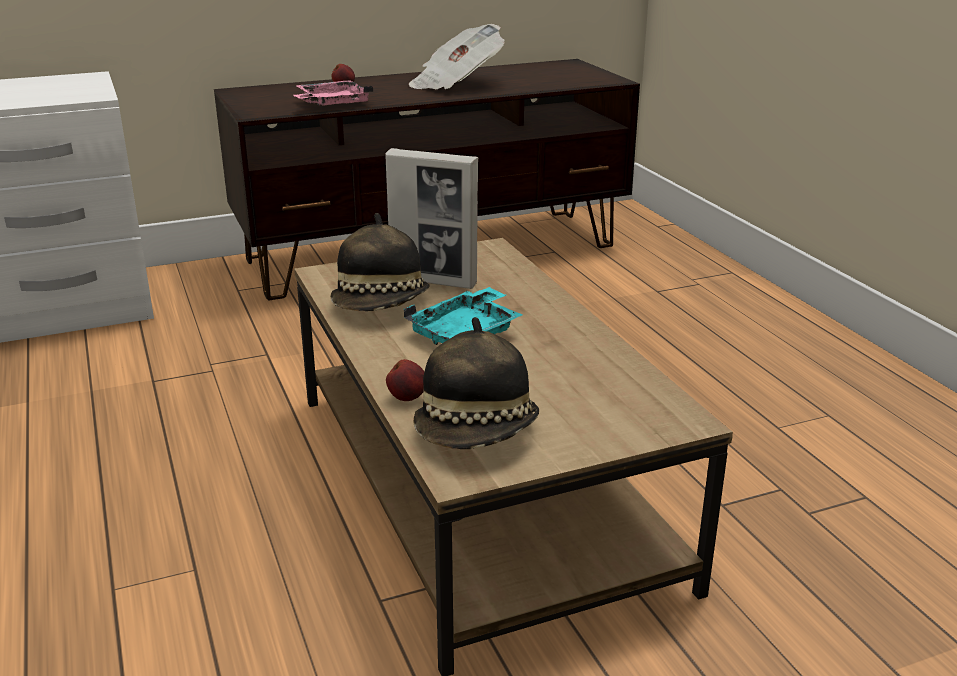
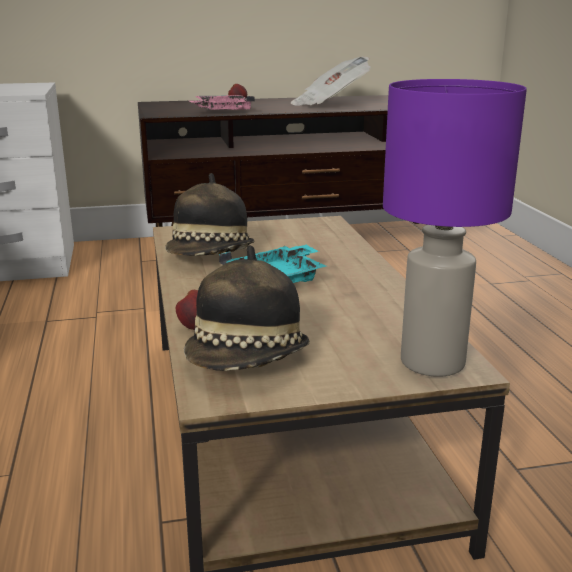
camera: 10 degrees right, 5 degrees down
(434, 281) = (265, 242): picture frame -> none
(654, 416) = (431, 362): none -> purple table lamp

